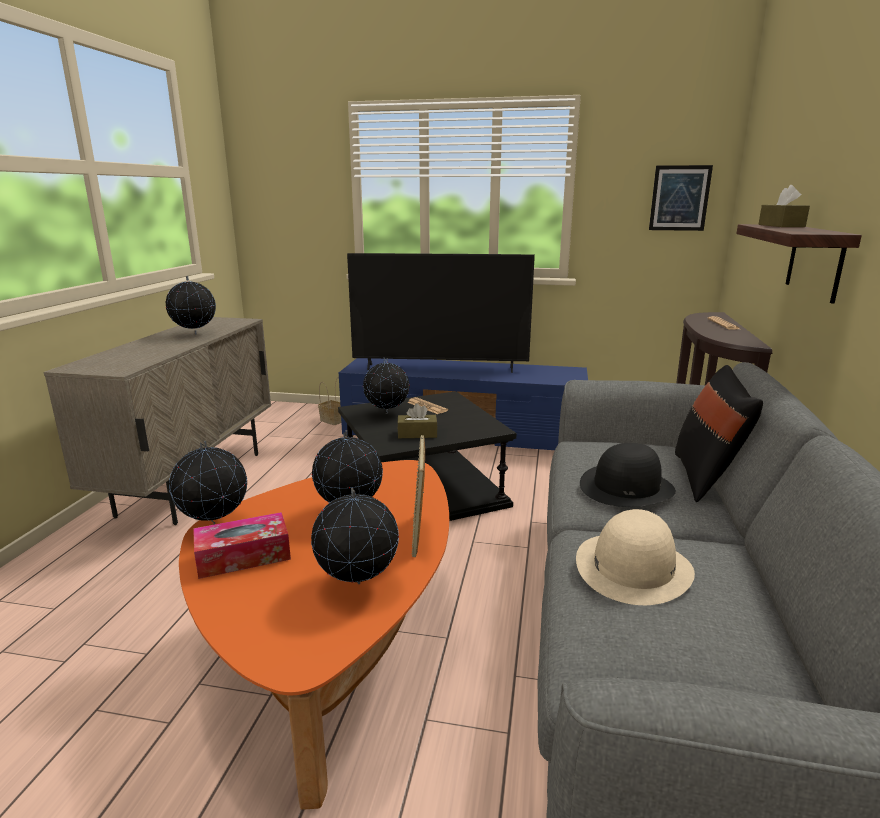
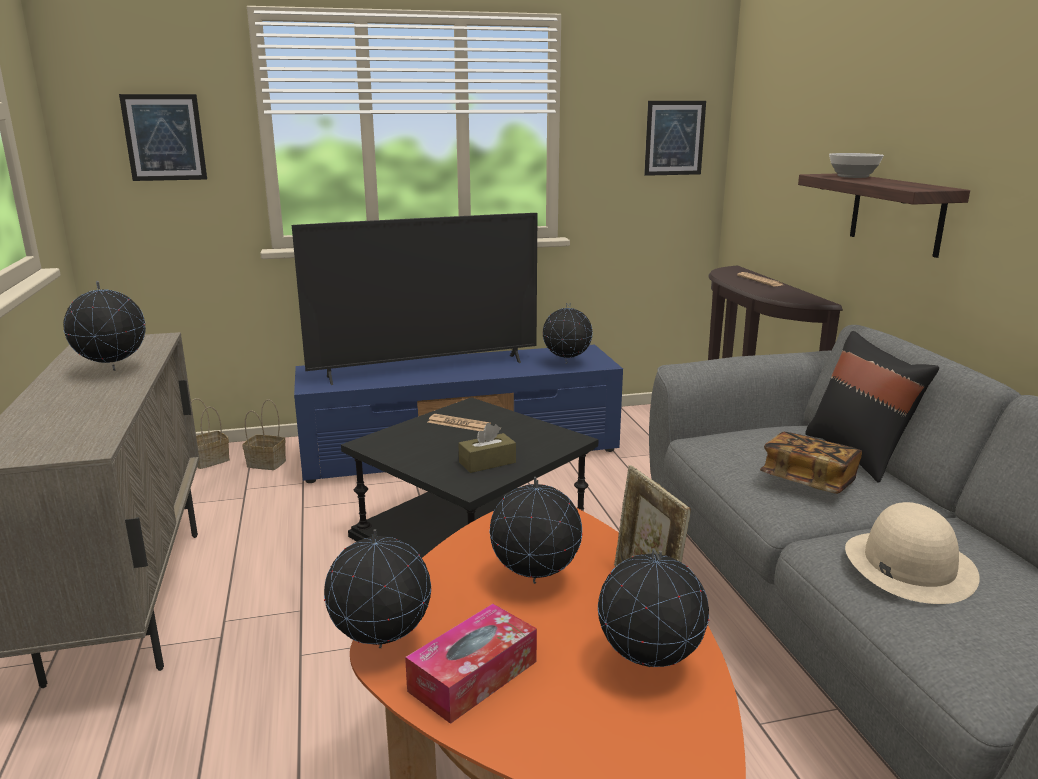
camera: 25 degrees left, 0 degrees up
(294, 193) = (164, 137): none -> picture
(303, 413) = (211, 460): none -> basket
(387, 414) = (419, 442): globe -> globe (567, 363)
(626, 487) = (808, 480): black hat -> book
(781, 226) = (852, 176): brown tissue box -> bowl

